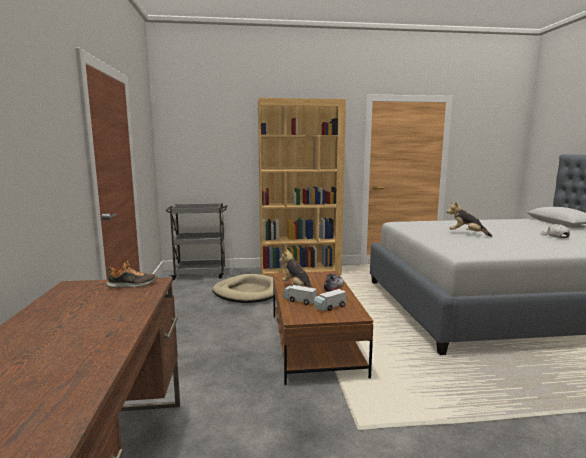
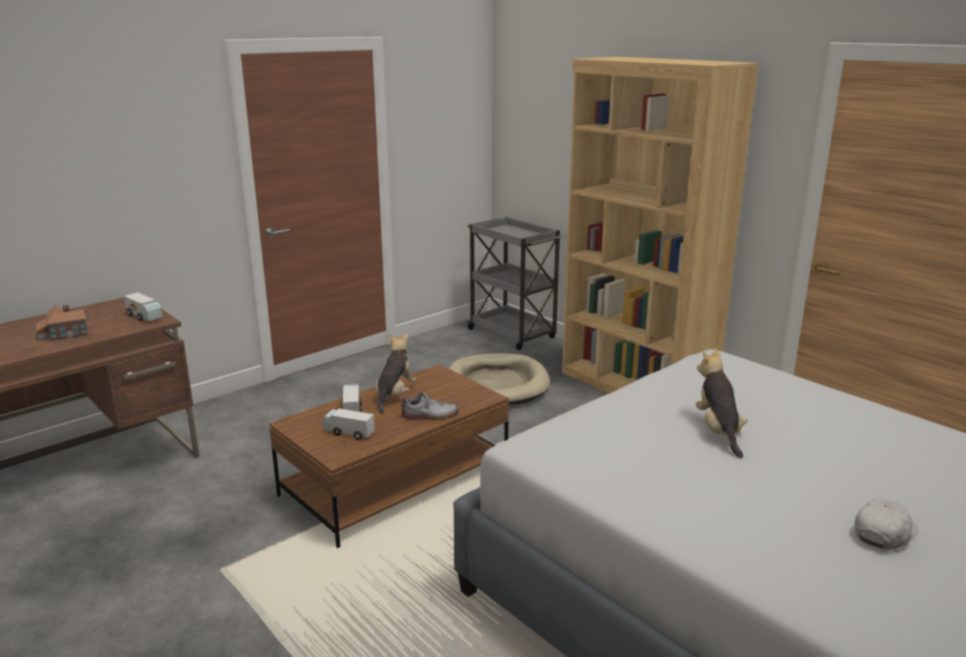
camera: 55 degrees right, 10 degrees up
(99, 316) = (62, 333): none -> toy house
(132, 285) = (145, 317): shoe -> toy truck

